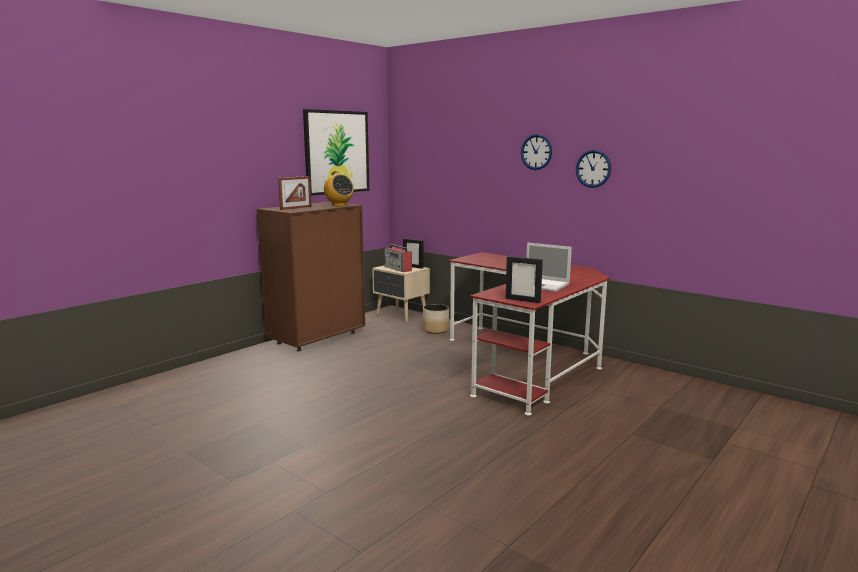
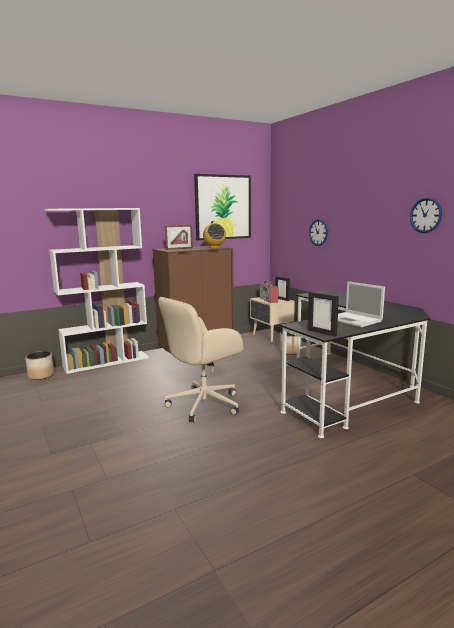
camera: 20 degrees right, 0 degrees up
(122, 394) = (41, 375): none -> planter
(205, 366) = (107, 362): none -> white bookcase
(378, 400) = (204, 404): none -> beige office chair
(526, 362) = (350, 388): red desk -> black desk
(536, 152) = (377, 202): wall clock -> wall clock (318, 232)

